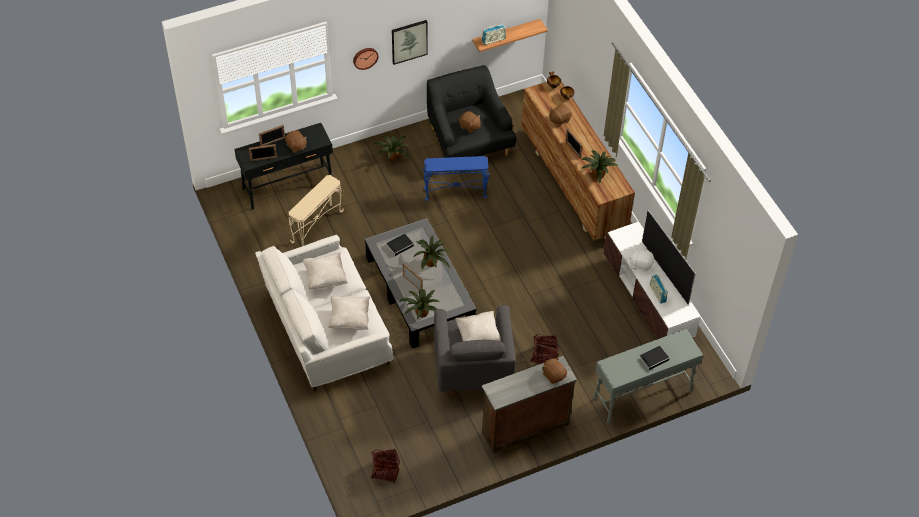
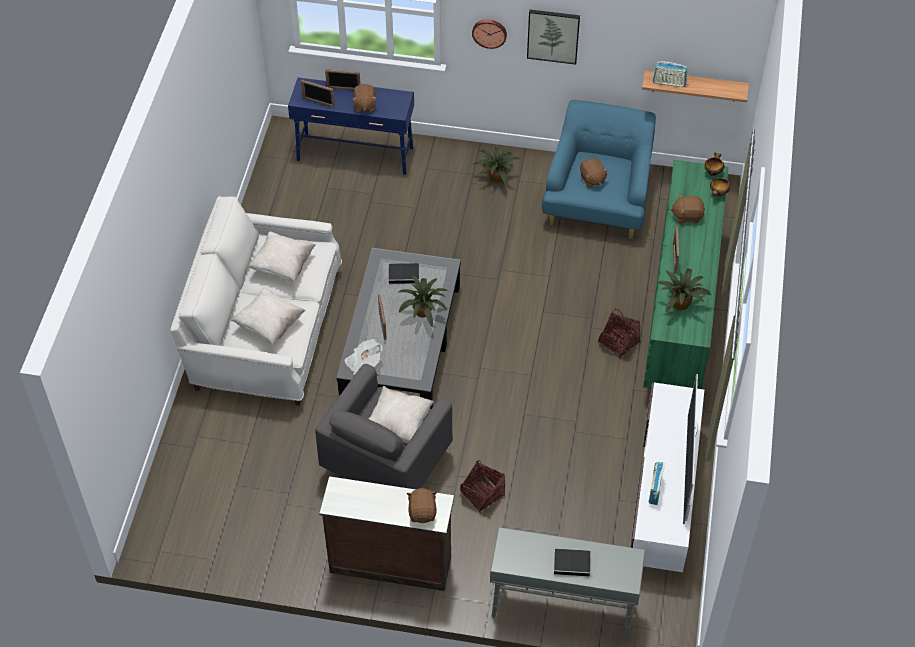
camera: 35 degrees right, 0 degrees up
(288, 186) = (355, 155): black console table -> blue console table
(317, 227) = (349, 214): beige side table -> none
(385, 471) = (196, 522): basket -> basket (618, 342)
(421, 313) = (363, 362): potted plant -> newspaper
(455, 194) = (533, 253): blue side table -> none
(468, 141) = (598, 201): black armchair -> blue armchair
(573, 187) = (680, 315): brown cabinet -> green cabinet
(641, 264) = (664, 443): white plush toy -> none

